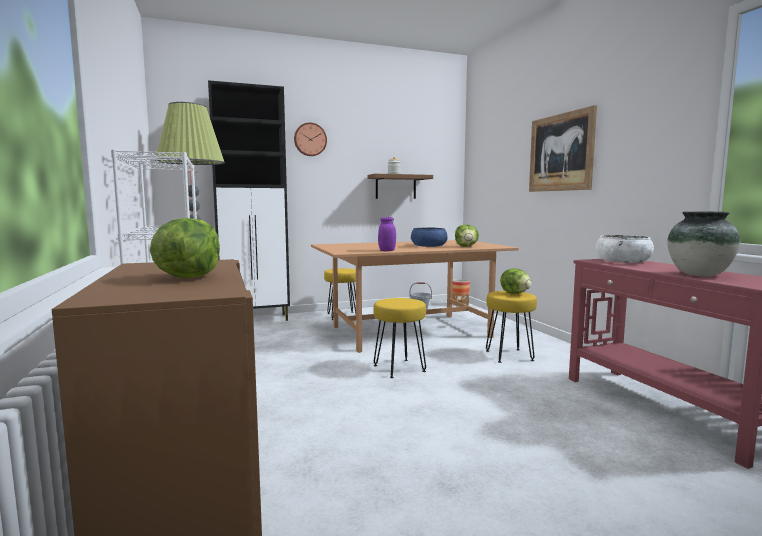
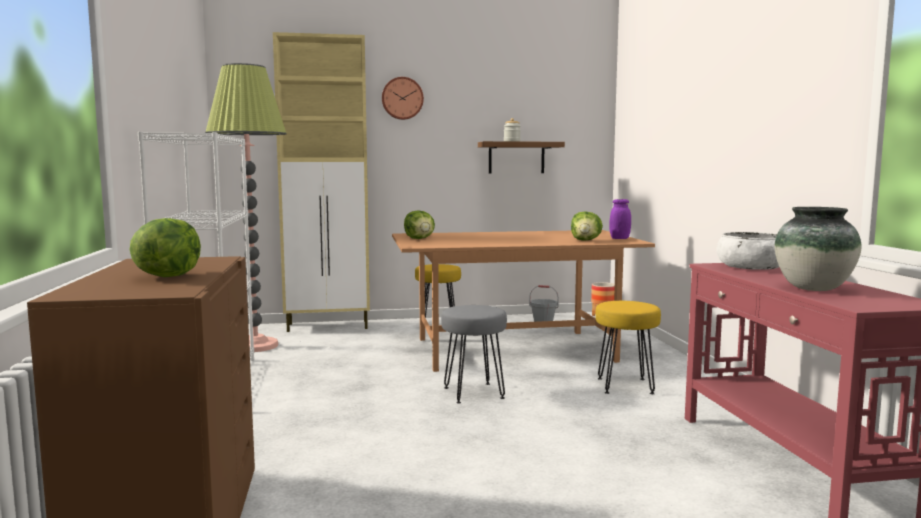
camera: 10 degrees right, 0 degrees up
(256, 320) = (329, 326): black cabinet -> beige cabinet
(387, 250) = (473, 244): purple jar -> purple jar (619, 238)
(399, 368) = (473, 393): yellow stool -> grey stool
(428, 246) = (537, 239): blue bowl -> none
(515, 293) = (633, 304): lettuce -> lettuce (420, 239)
(560, 152) = (714, 116): picture -> none

